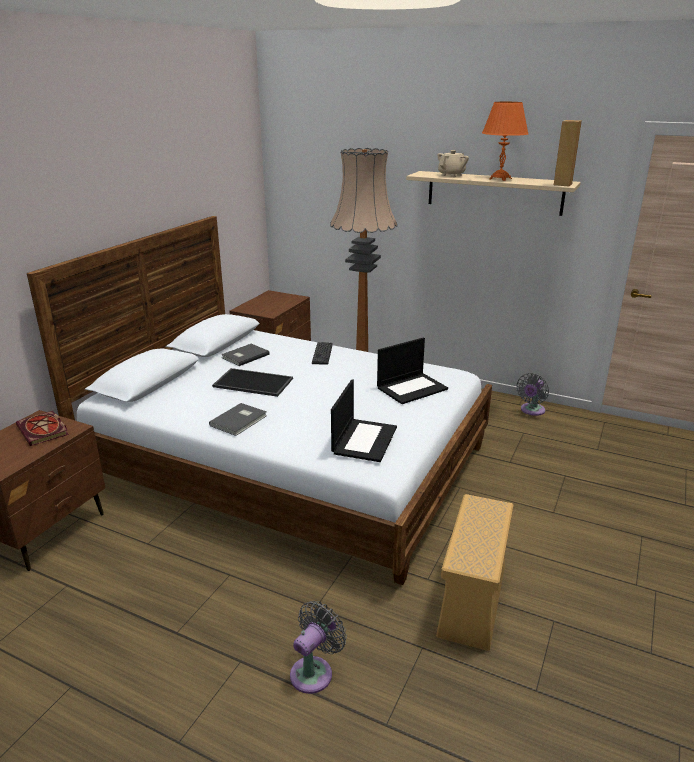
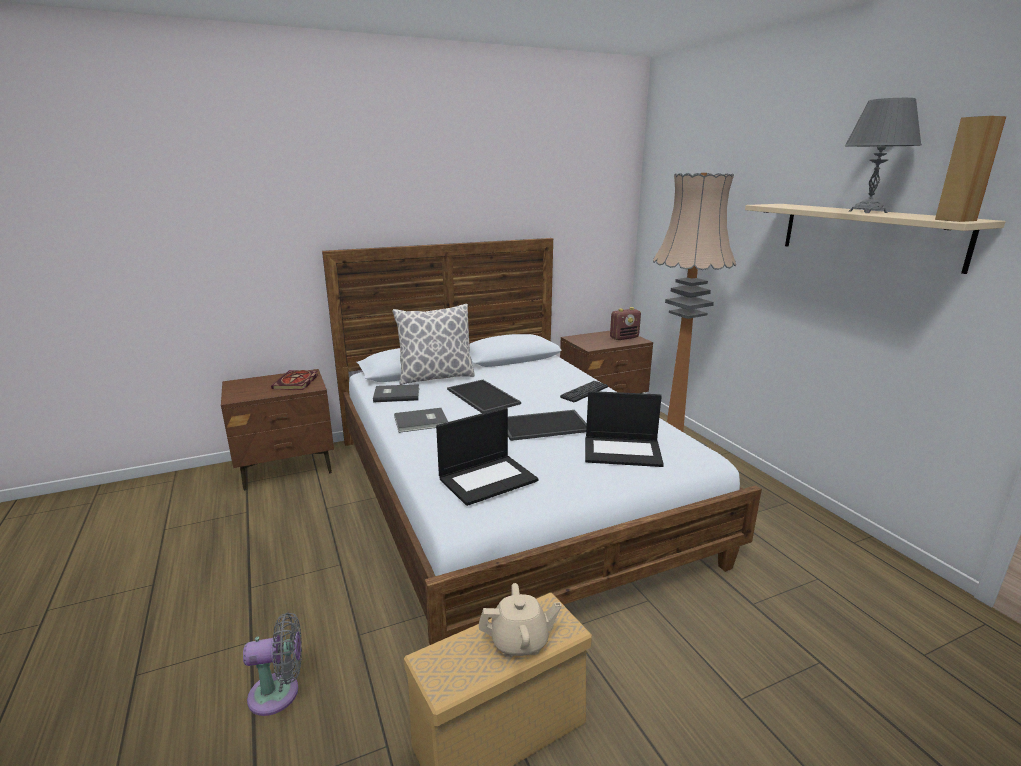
camera: 40 degrees right, 5 degrees down
(180, 380) = (436, 377): none -> pillow
(244, 356) = (513, 374): grey book -> grey book (396, 394)
(283, 298) = (624, 338): none -> radio
(336, 388) = (544, 425): none -> tray
(451, 175) = (807, 207): beige teapot -> beige teapot (520, 642)
(500, 179) = (867, 212): orange table lamp -> grey table lamp
(531, 411) = (865, 557): grey fan -> none

